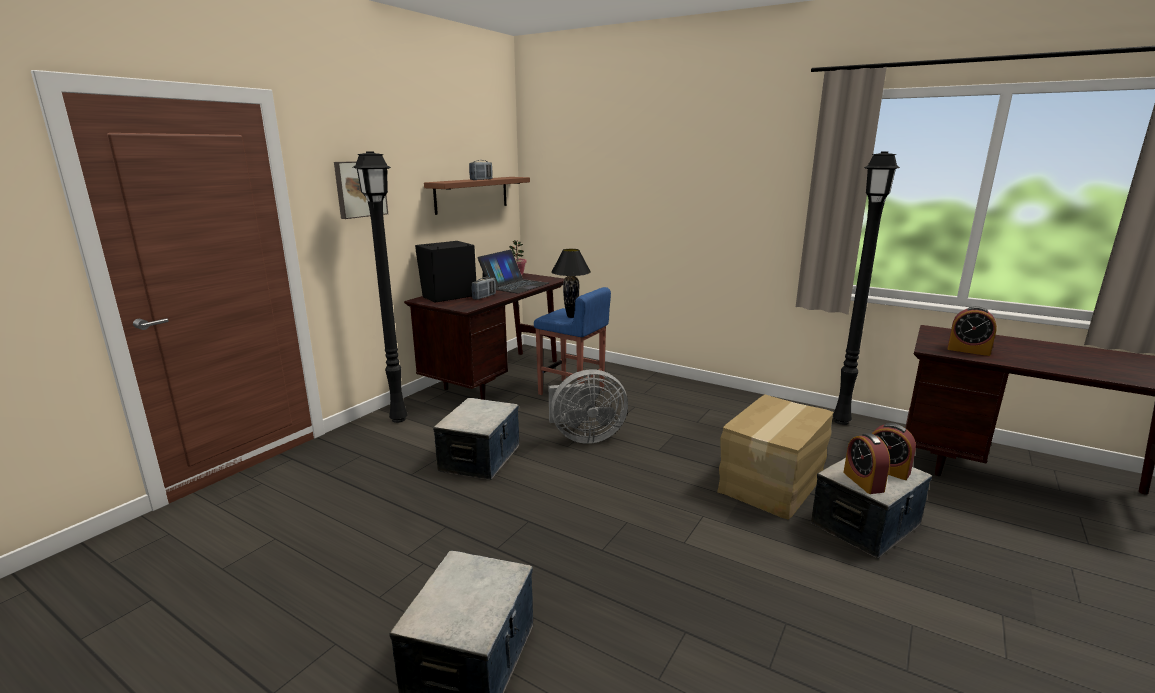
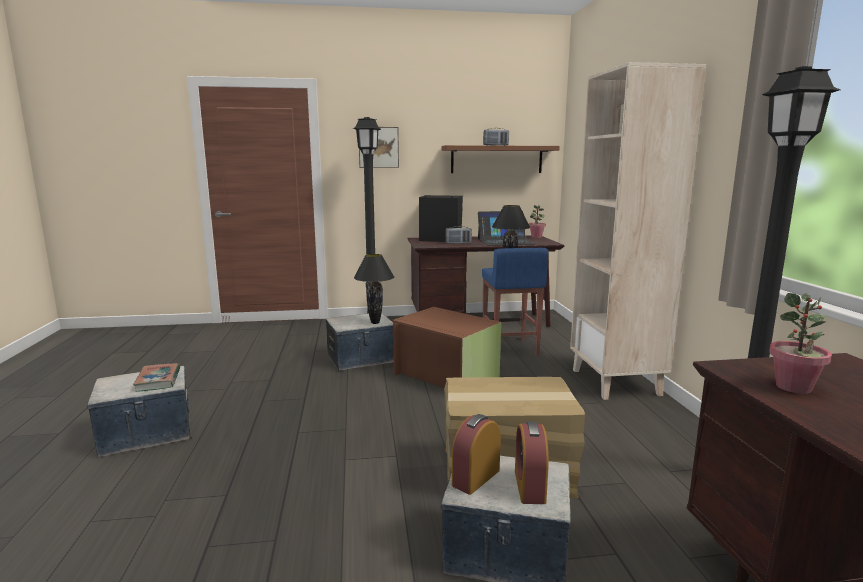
camera: 50 degrees right, 5 degrees down
(480, 579) = (158, 380): none -> book
(498, 410) = (375, 322): none -> black table lamp
(584, 437) = (446, 375): grey fan -> brown storage box
(687, 390) = (616, 382): none -> beige bookcase
(968, 350) = (794, 387): alarm clock -> potted plant

